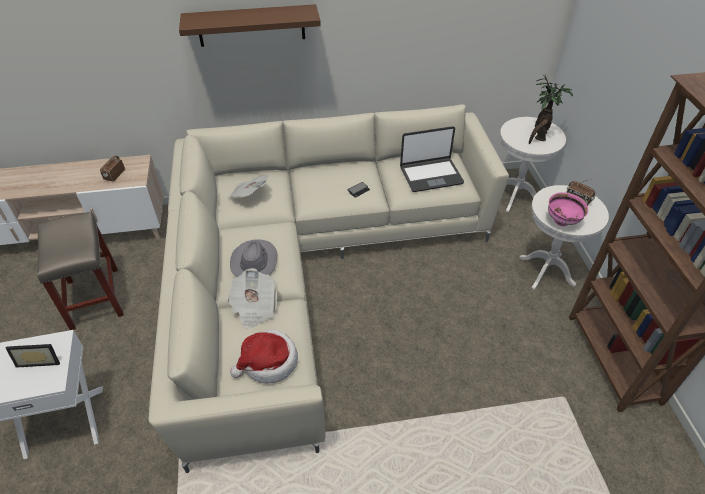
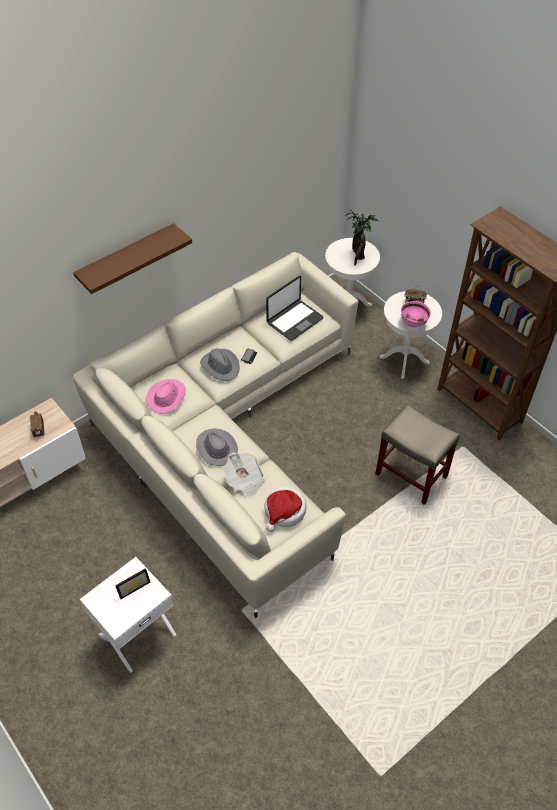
camera: 30 degrees left, 5 degrees up
(95, 298) = (74, 541): beige stool -> beige stool (412, 475)
(249, 195) = (166, 397): newspaper -> pink hat
(323, 188) = (220, 366): none -> grey hat

